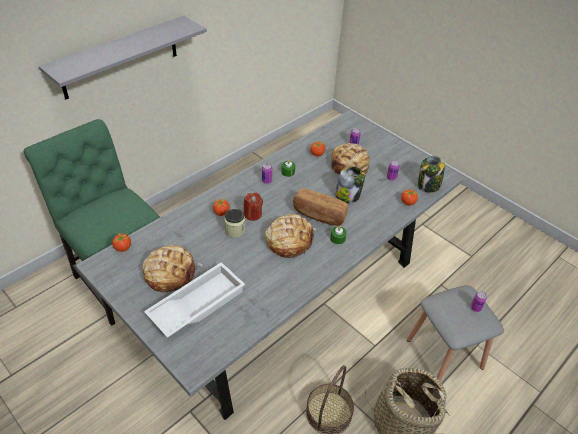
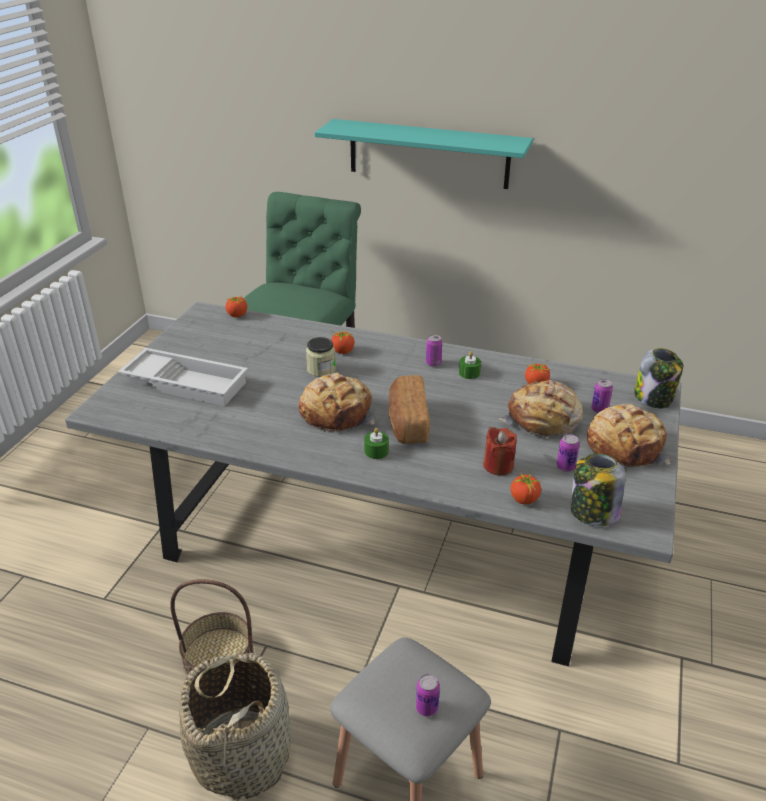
camera: 65 degrees right, 10 degrees down
(120, 57) = (428, 154): grey shelf -> turquoise shelf
(170, 273) = (220, 352): bread -> bread (625, 446)
(252, 214) = (360, 372): red candle -> red candle (498, 465)
(348, 195) = (476, 435): jar -> jar (654, 398)

